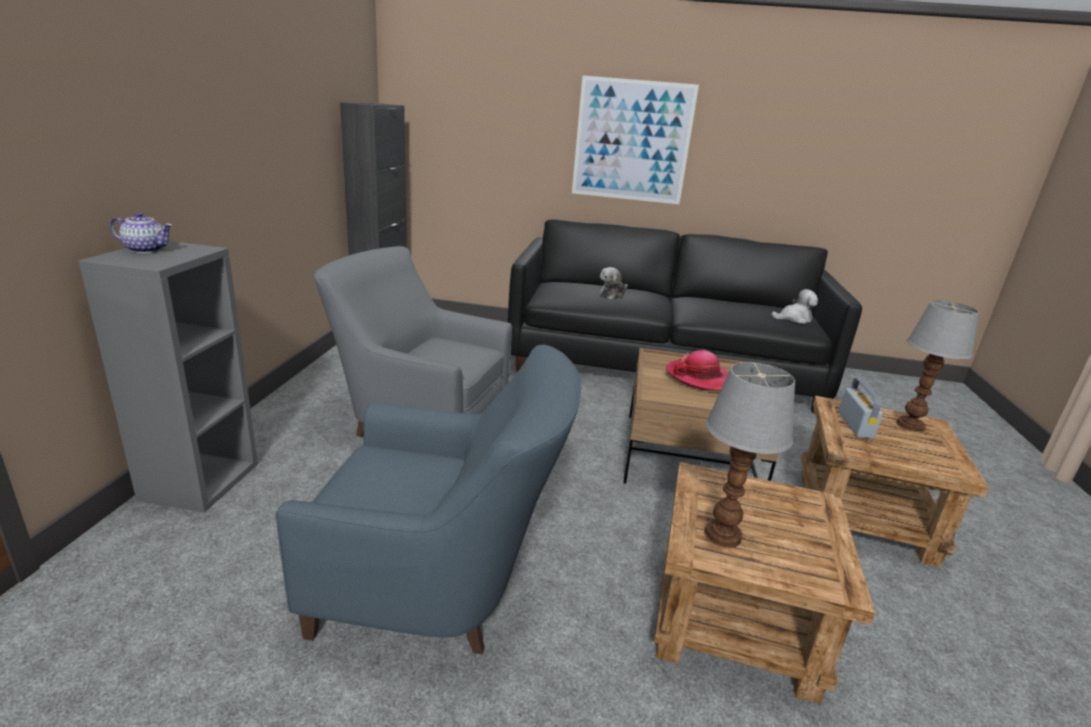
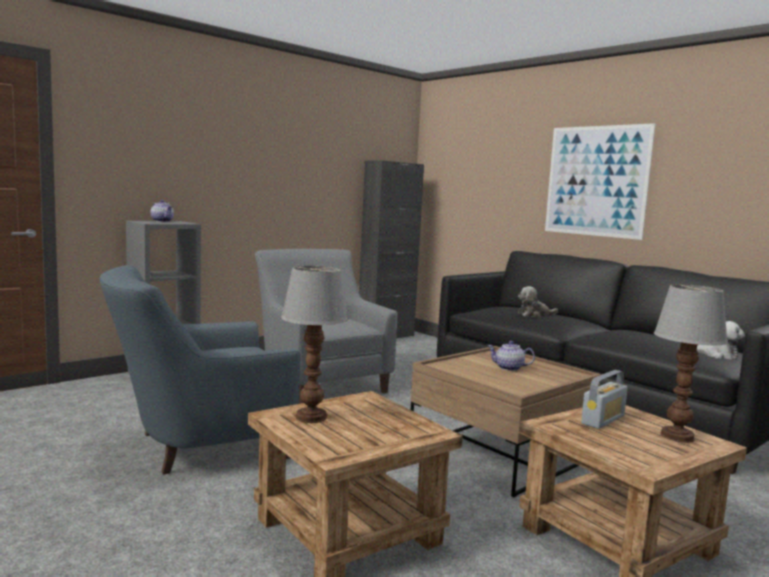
camera: 40 degrees right, 15 degrees down
(441, 587) = (198, 446): blue armchair -> blue armchair turned 105 degrees clockwise
(700, 378) = (509, 368): hat -> teapot

